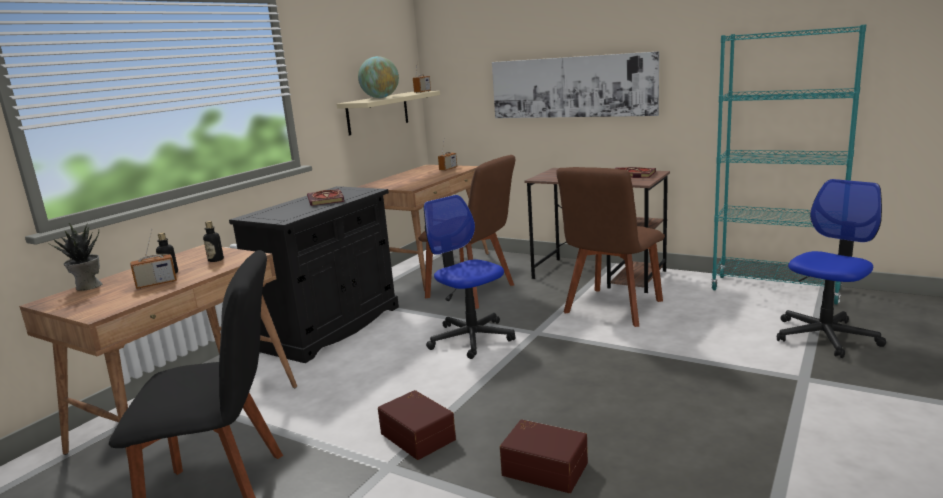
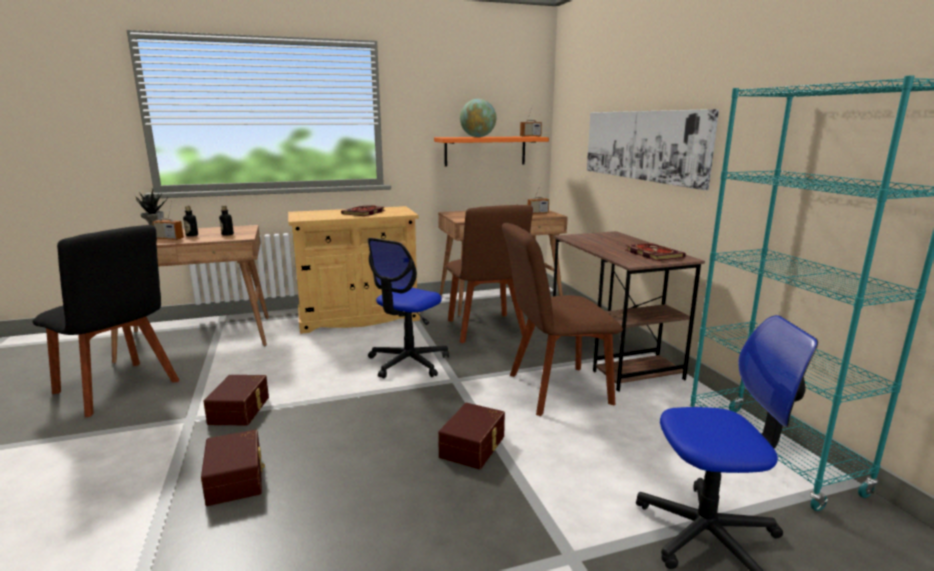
camera: 40 degrees right, 0 degrees up
(331, 328) = (358, 317): black cabinet -> beige cabinet
(378, 113) = (485, 151): beige shelf -> orange shelf
(471, 338) = (408, 362): office chair -> office chair turned 150 degrees counterclockwise
(644, 361) = (474, 447): none -> brown storage box

